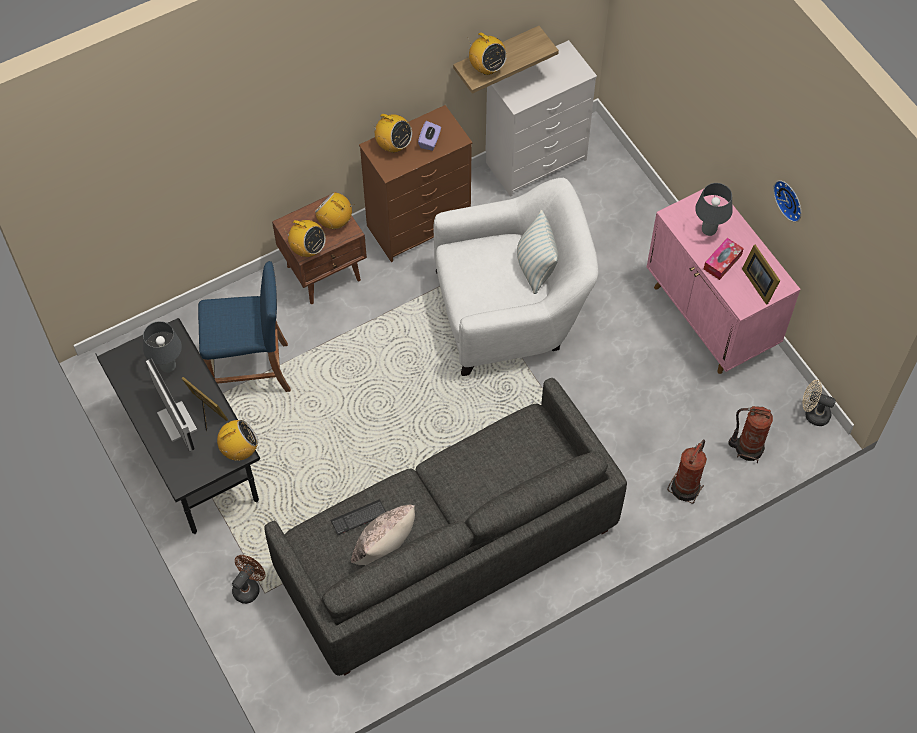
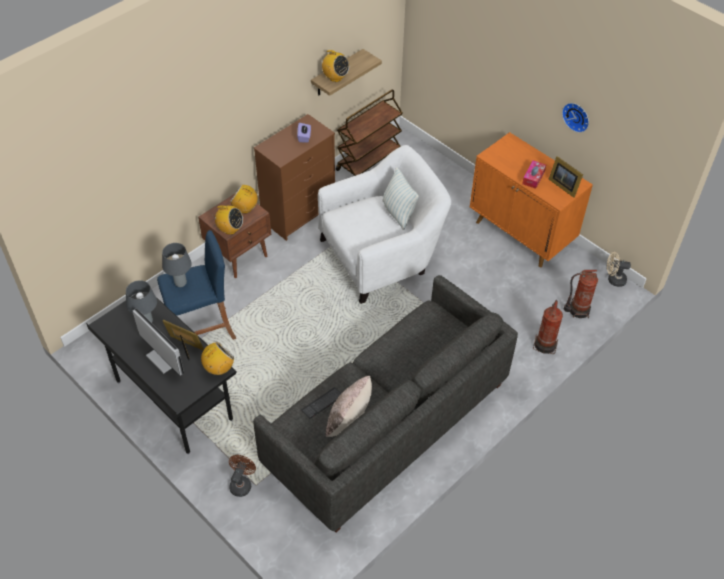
camera: 15 degrees left, 10 degrees down
(393, 145) = (278, 143): radio -> none
(536, 160) = (368, 160): white dresser -> brown cart
(708, 230) = (516, 160): grey table lamp -> grey table lamp (180, 283)
(711, 318) = (521, 234): pink cabinet -> orange cabinet

